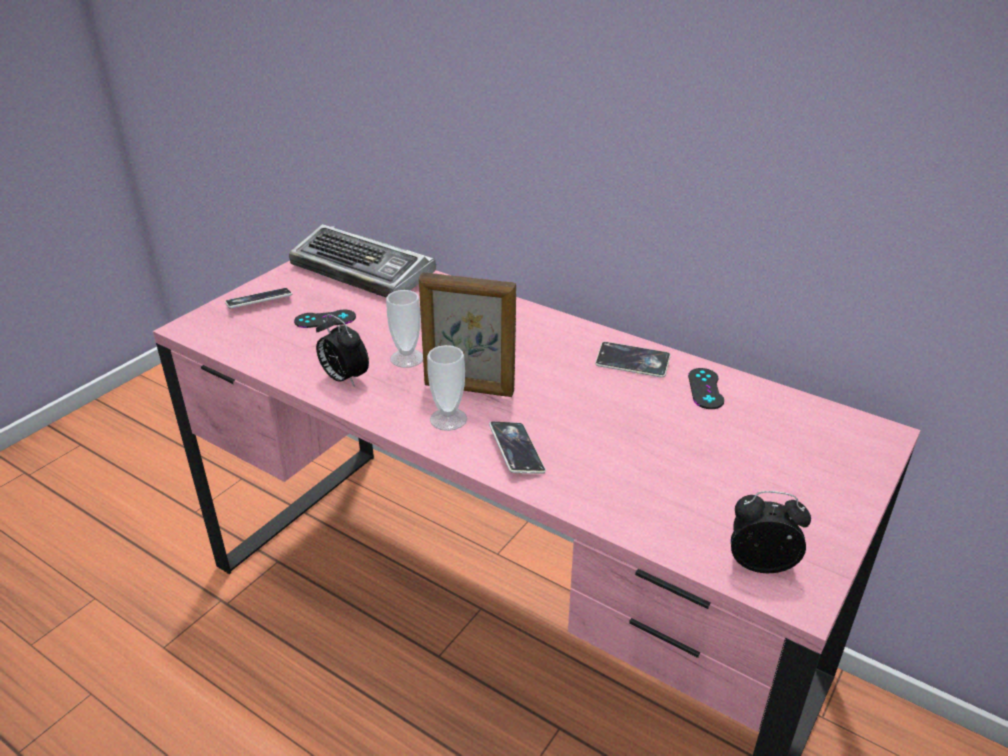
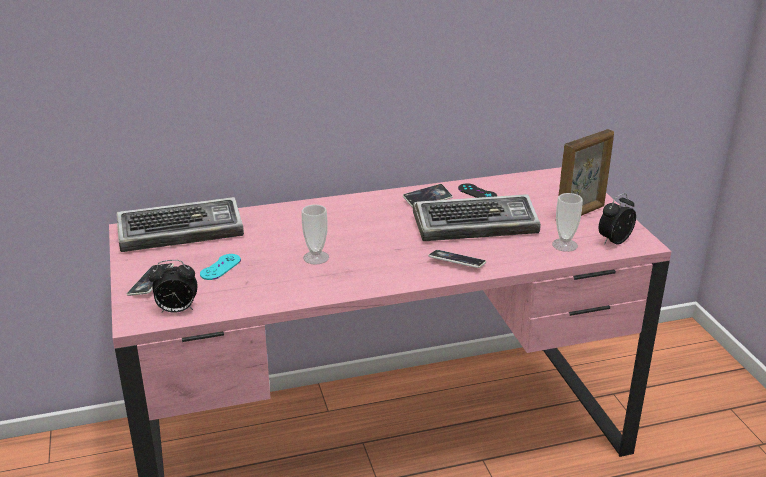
camera: 50 degrees left, 5 degrees down
(325, 319) = (220, 267): black game controller -> turquoise game controller
(344, 378) = (304, 285): alarm clock -> alarm clock (176, 310)
(448, 419) = (399, 269): cup -> cup (564, 245)
(469, 389) = (379, 252): picture frame -> picture frame (581, 214)
(624, 425) = (476, 225): none -> keyboard

